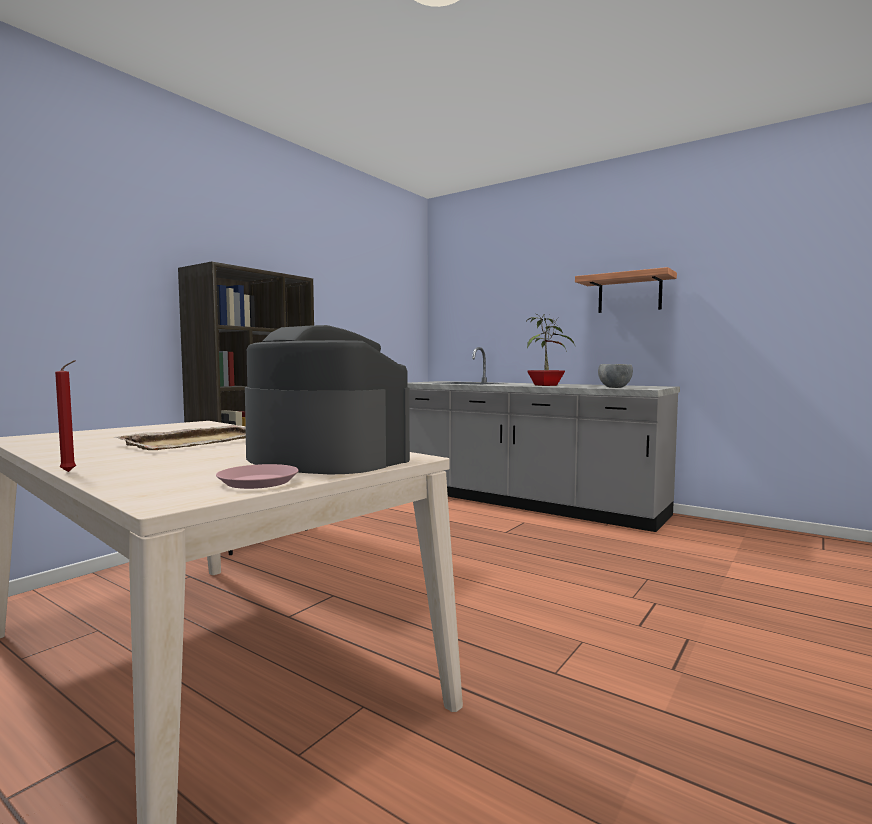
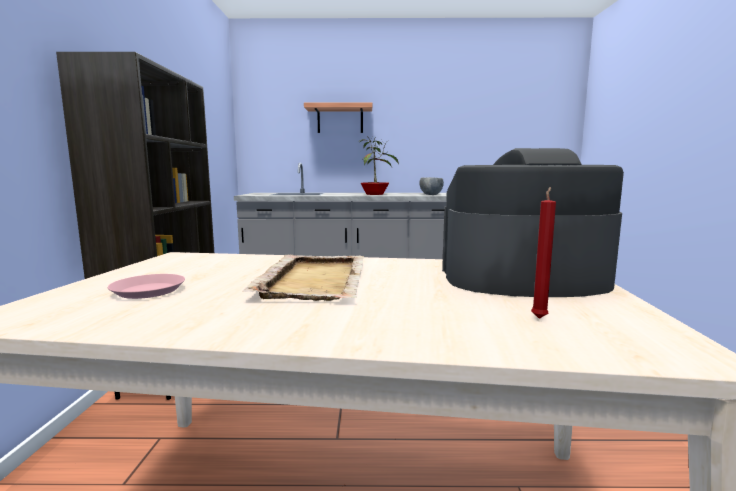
camera: 35 degrees left, 5 degrees up
(71, 471) = (407, 351): red candle -> red candle (539, 317)
(258, 482) = (616, 313): pink plate -> pink plate (148, 291)
(629, 294) = (418, 125): shelf -> shelf (340, 119)

